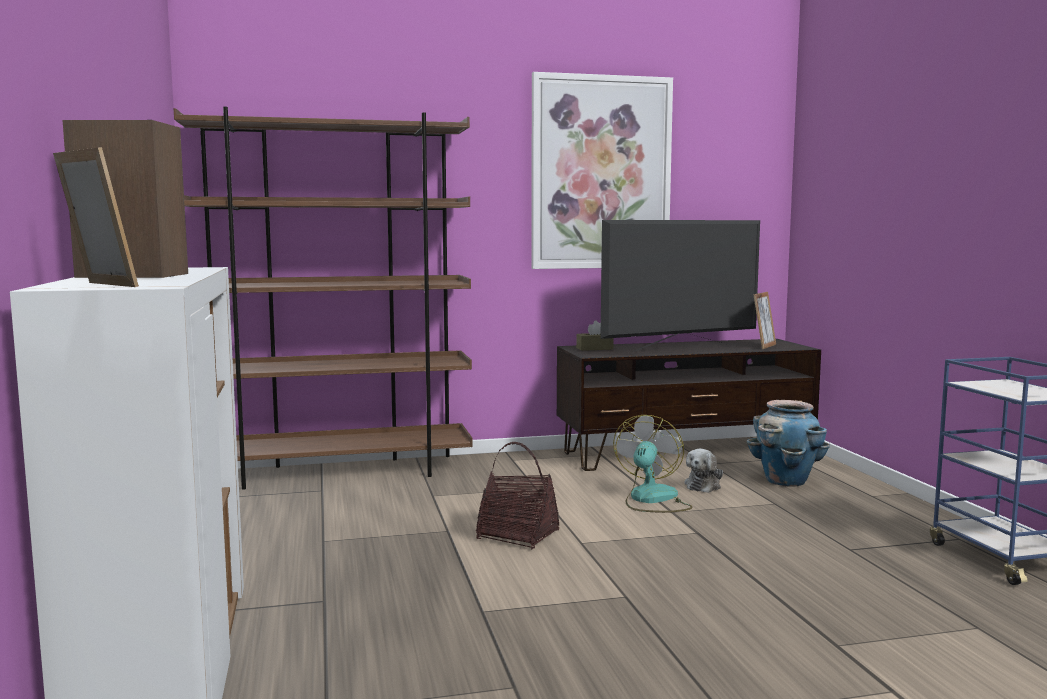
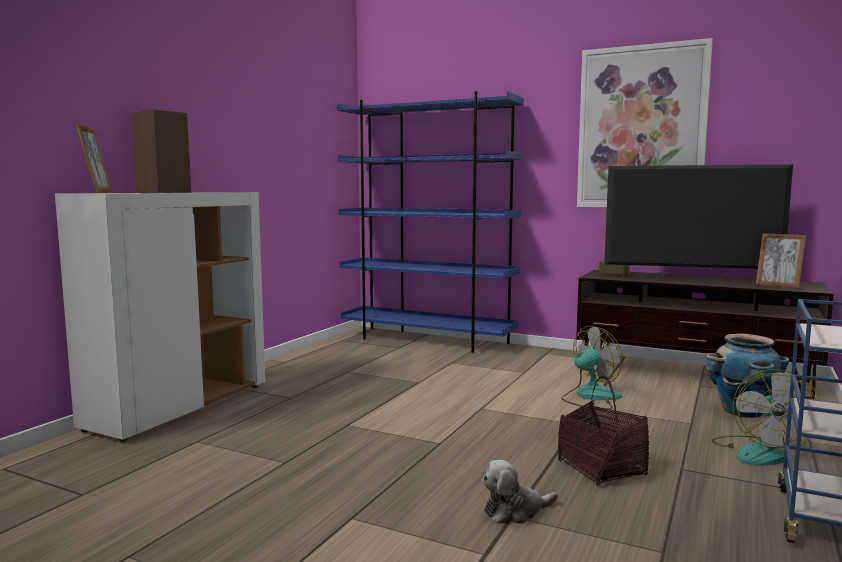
camera: 40 degrees right, 0 degrees up
(339, 472) = (427, 340): brown bookcase -> blue bookcase
(518, 535) = (452, 395): basket -> basket (601, 469)
(704, 485) = (657, 398): plush toy -> plush toy (515, 511)
(764, 346) = (778, 286): picture frame -> picture frame turned 60 degrees clockwise
(863, 515) = (760, 452): none -> fan

